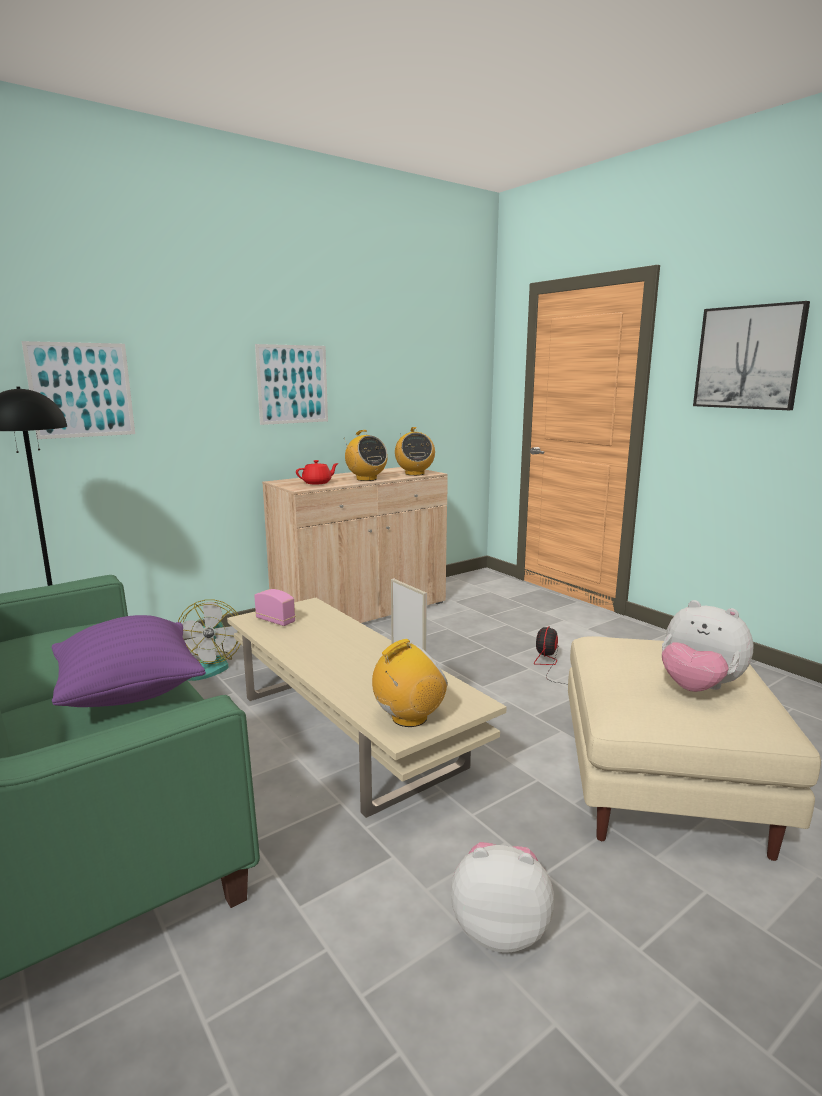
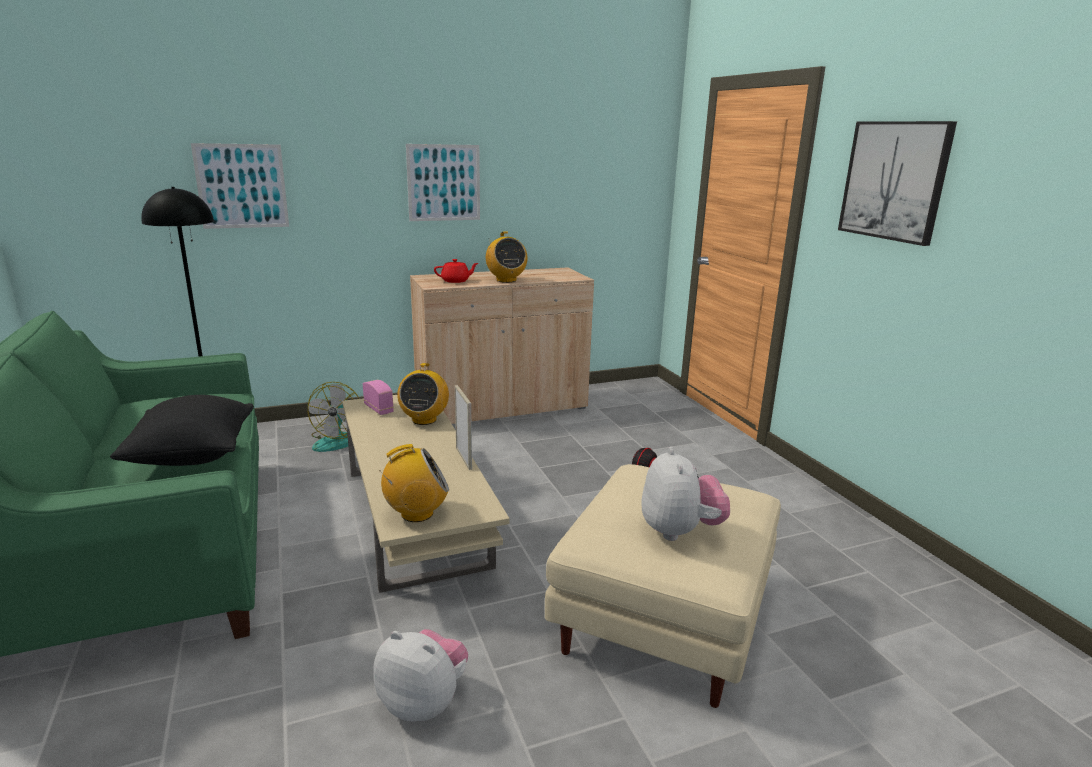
camera: 15 degrees right, 5 degrees up
(130, 693) = (193, 457): purple pillow -> black pillow
(414, 474) = (560, 277): radio -> radio (424, 419)
(698, 688) = (680, 531): plush toy -> plush toy turned 150 degrees counterclockwise

